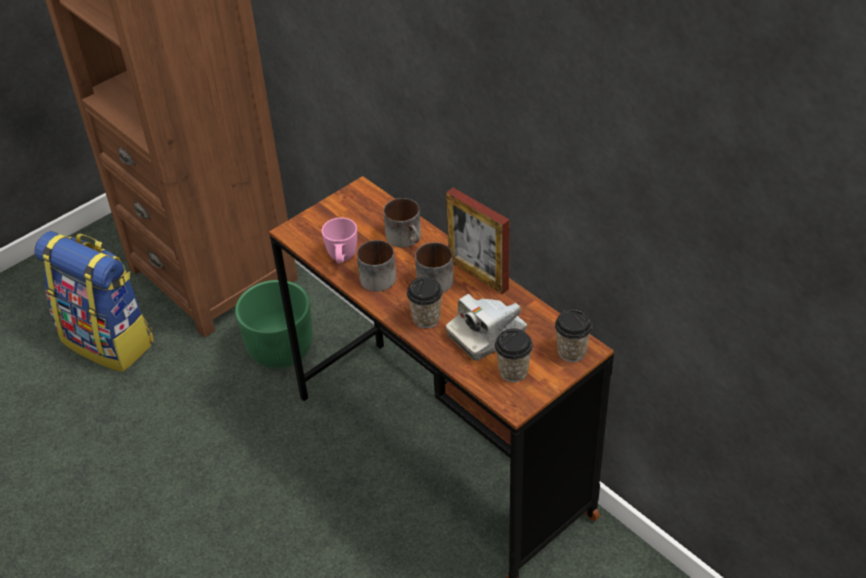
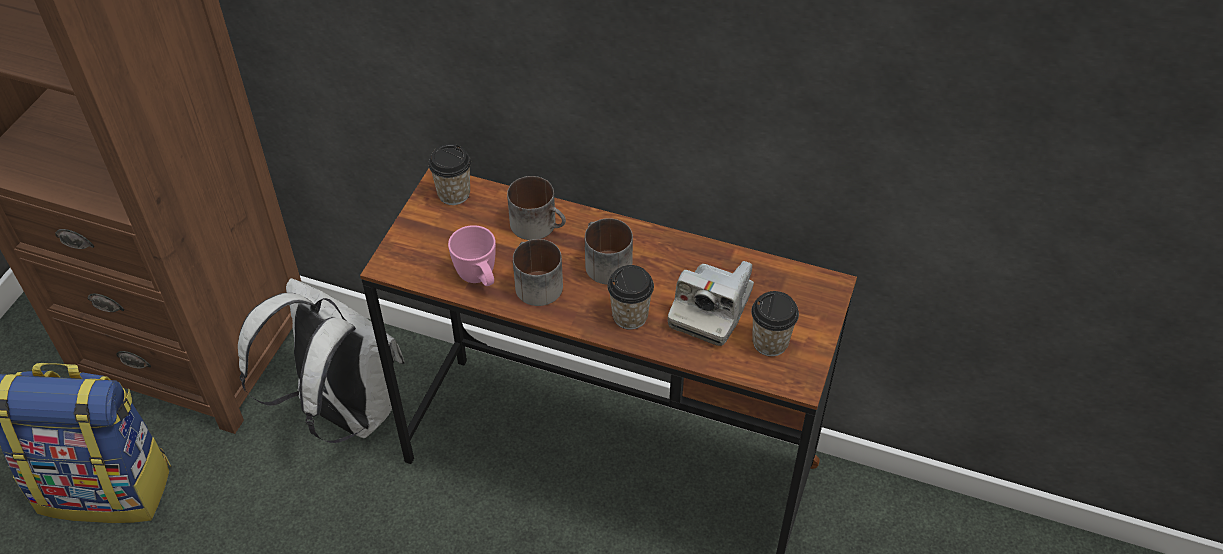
camera: 30 degrees left, 5 degrees up
(280, 349) = (342, 411): green planter -> white backpack
(478, 275) = (652, 241): picture frame -> none
(571, 352) = (815, 295): cup -> cup (454, 194)

